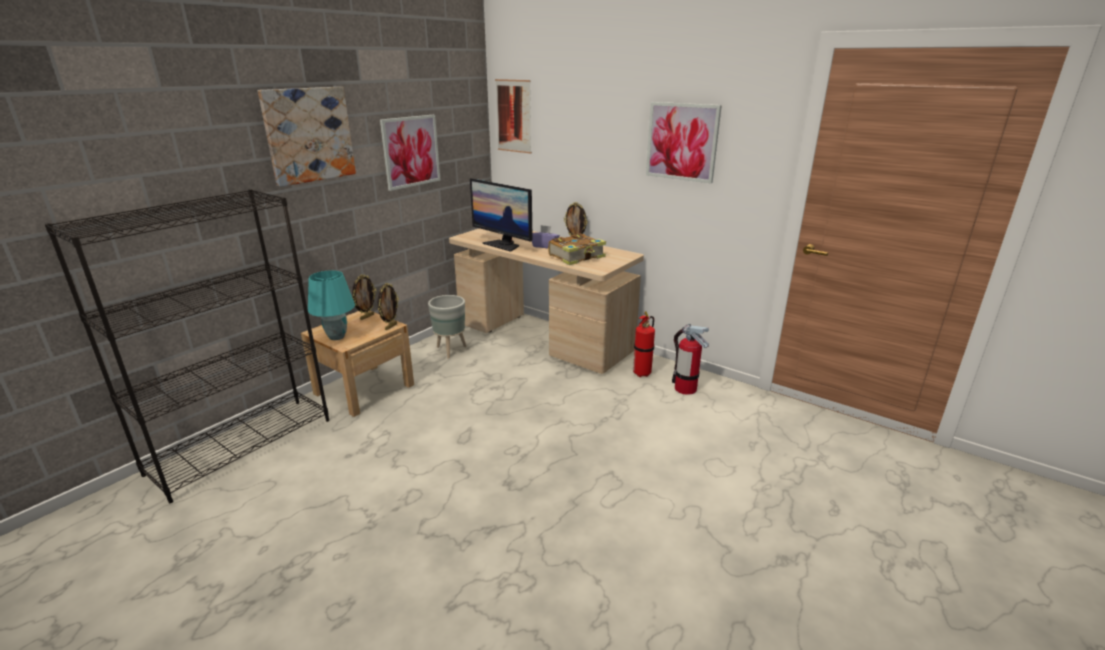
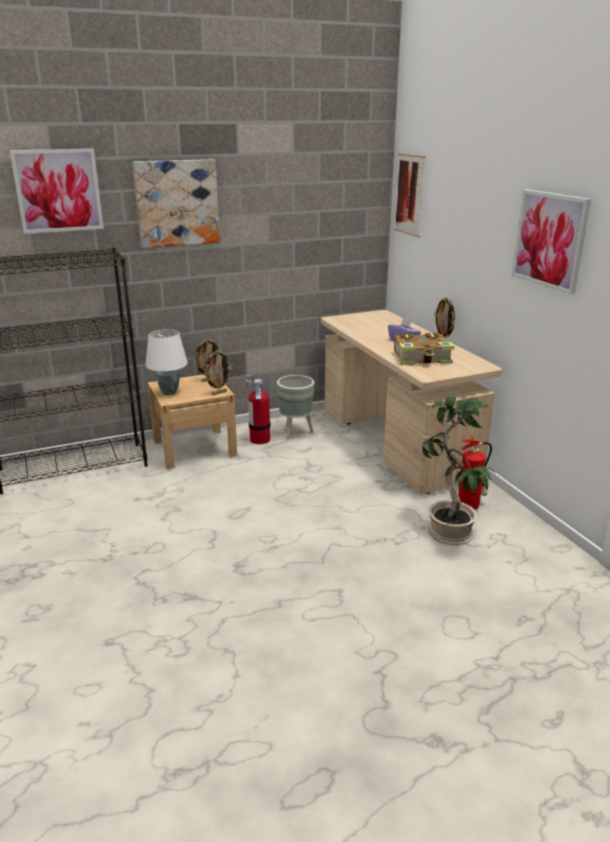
camera: 30 degrees right, 0 degrees up
(336, 337) = (169, 392): turquoise table lamp -> white table lamp
(410, 151) = (286, 225): picture -> picture (58, 191)
(503, 245) = (363, 333): monitor -> none
(645, 397) = (447, 532): none -> potted plant
(685, 388) = (503, 536): fire extinguisher -> fire extinguisher (259, 439)

